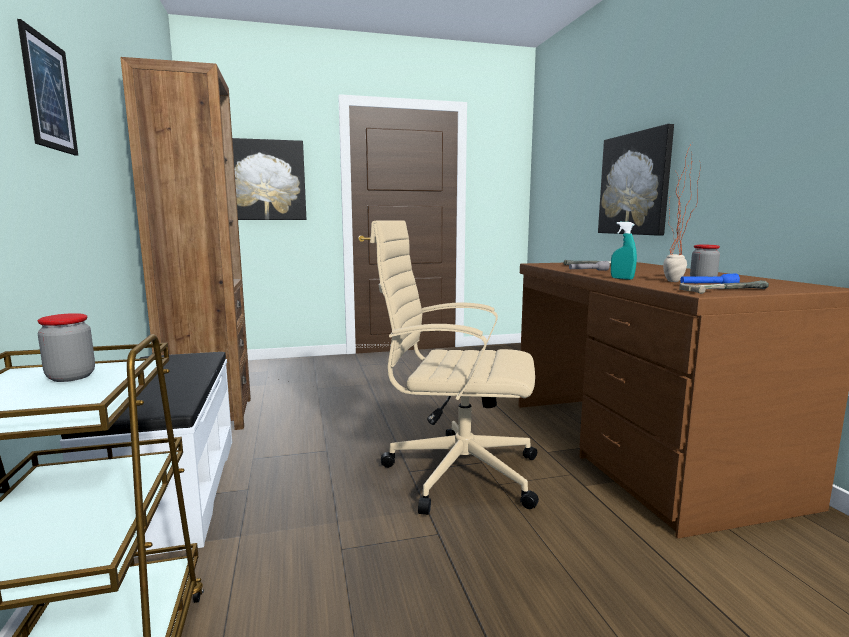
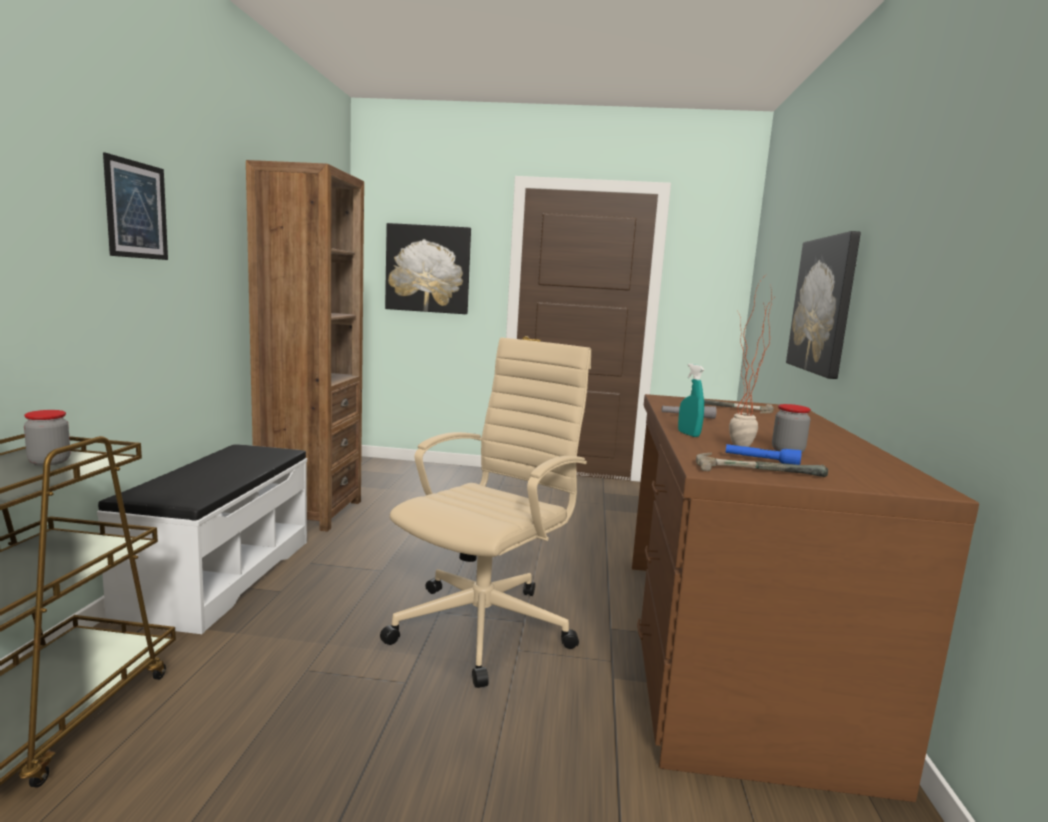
camera: 20 degrees right, 0 degrees up
(457, 472) = (486, 625): beige office chair -> beige office chair turned 90 degrees clockwise

